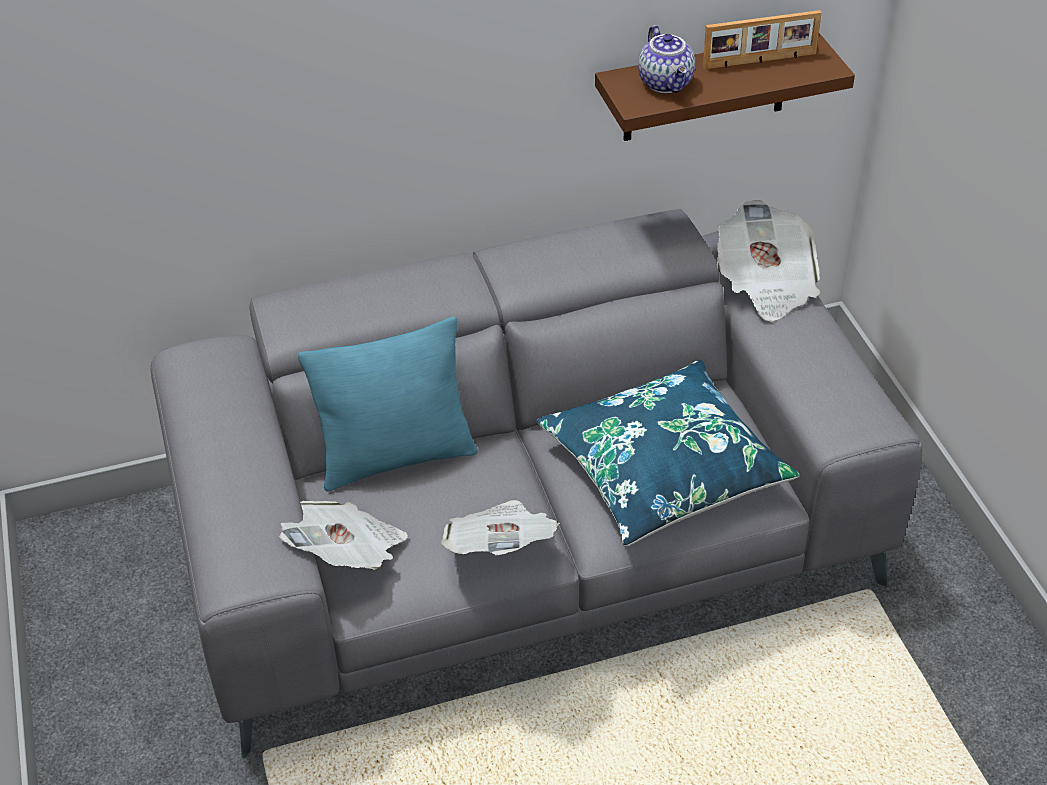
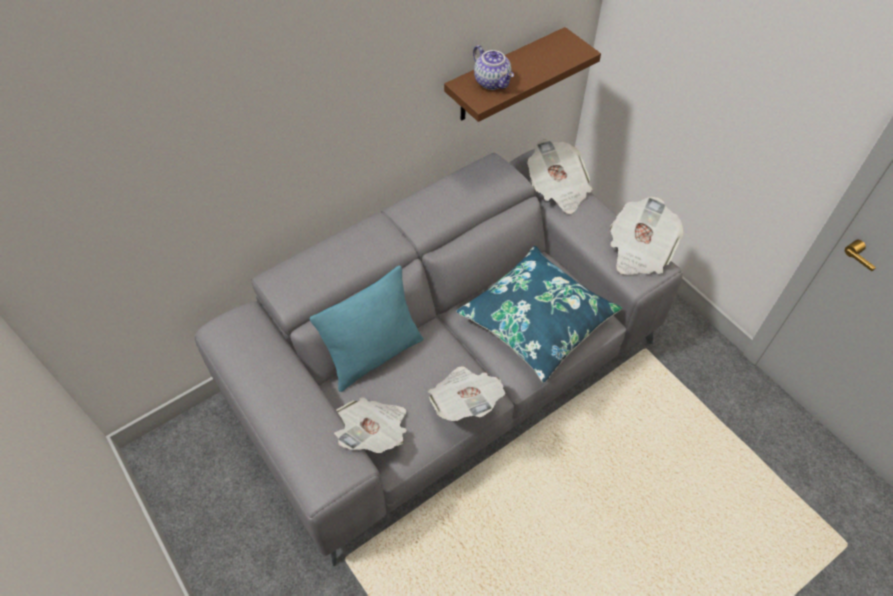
camera: 20 degrees left, 10 degrees up
(760, 61) = (541, 55): picture frame -> none
(857, 396) = (639, 251): none -> newspaper

